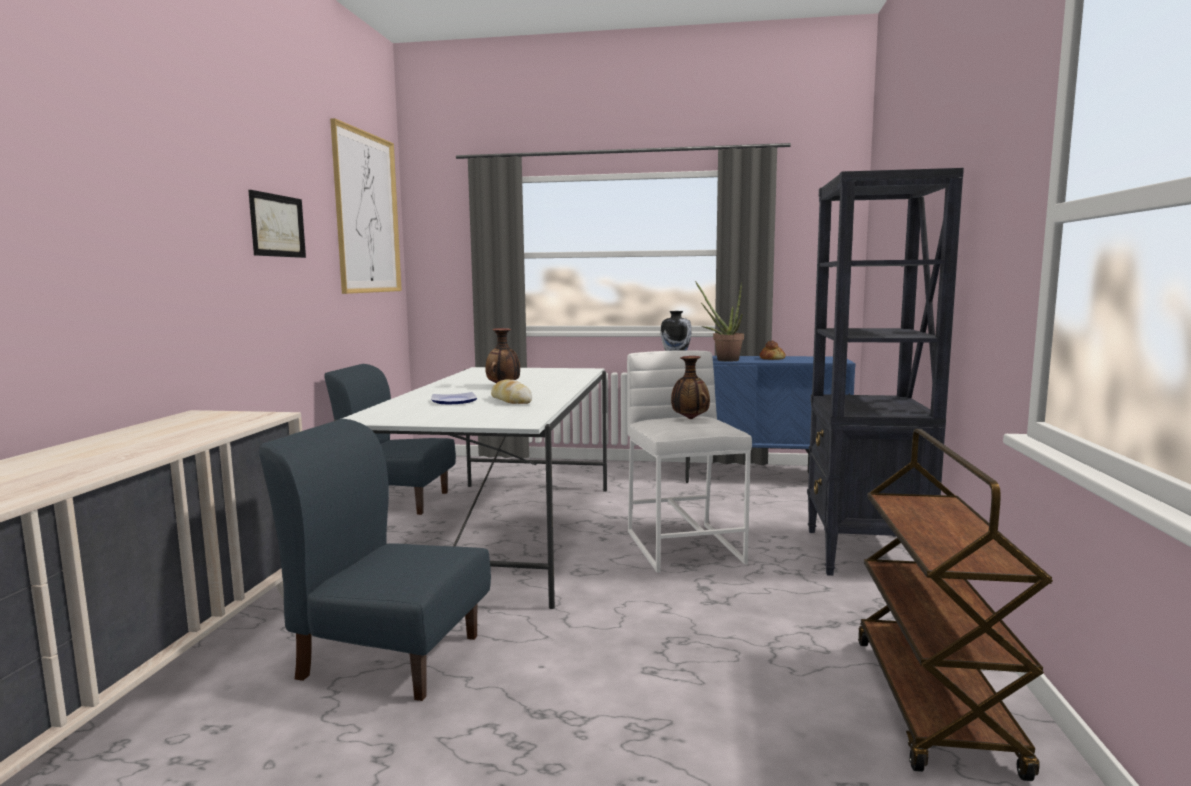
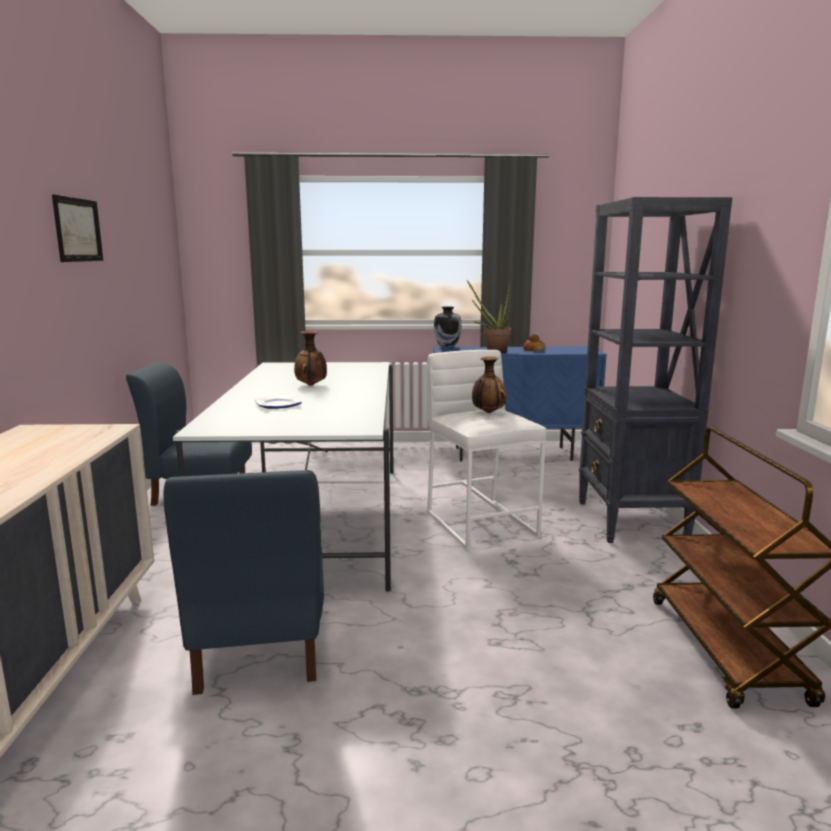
camera: 10 degrees left, 5 degrees up
(367, 213) = (149, 211): picture -> none
(390, 655) = (258, 649): blue chair -> blue chair turned 105 degrees counterclockwise
(511, 400) = (331, 402): bread -> none

